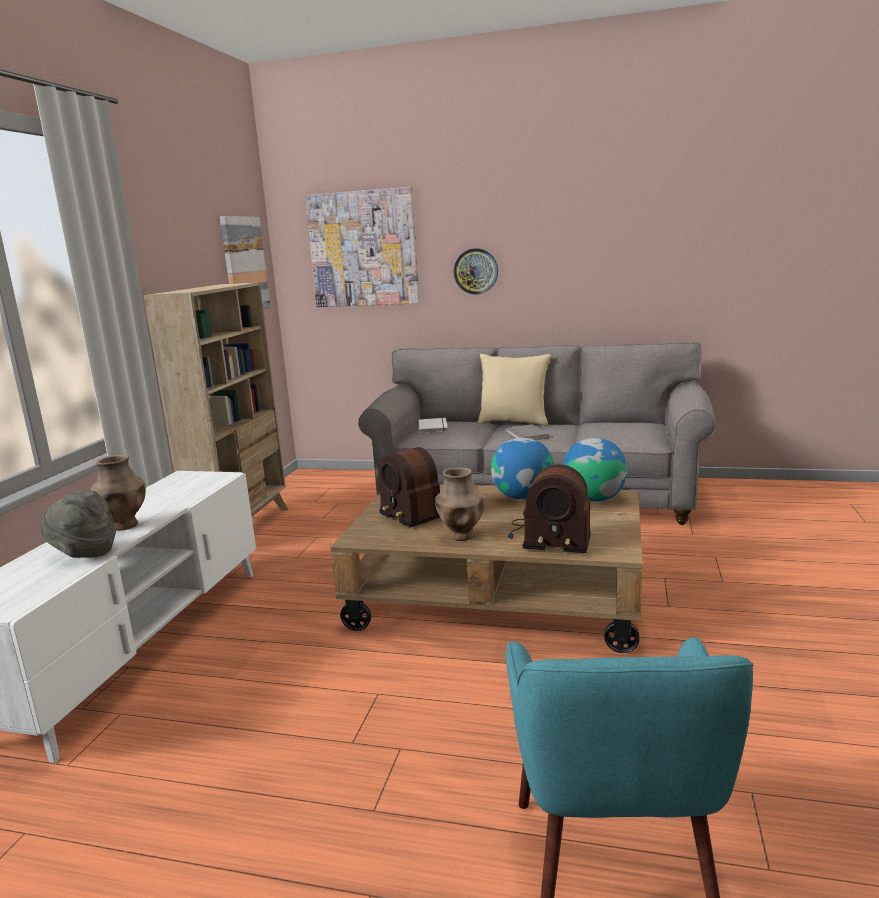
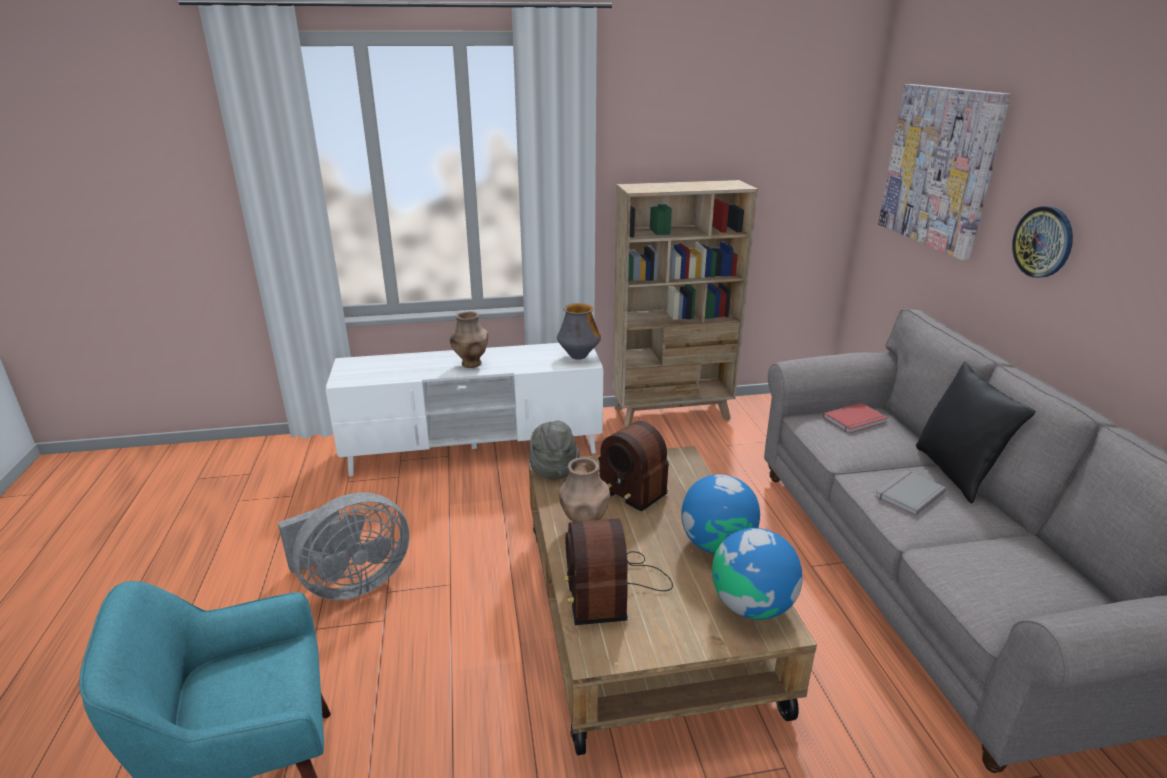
camera: 65 degrees right, 10 degrees up
(84, 553) = (422, 369): grey hat -> grey hat (553, 468)
(205, 478) = (578, 356): none -> vase
(244, 264) = (801, 160): picture -> none
(311, 772) = (351, 583): none -> grey fan
(416, 510) = (633, 482): radio -> radio turned 75 degrees counterclockwise
(434, 427) = (856, 420): white book -> red book
(514, 422) = (955, 472): beige pillow -> black pillow

